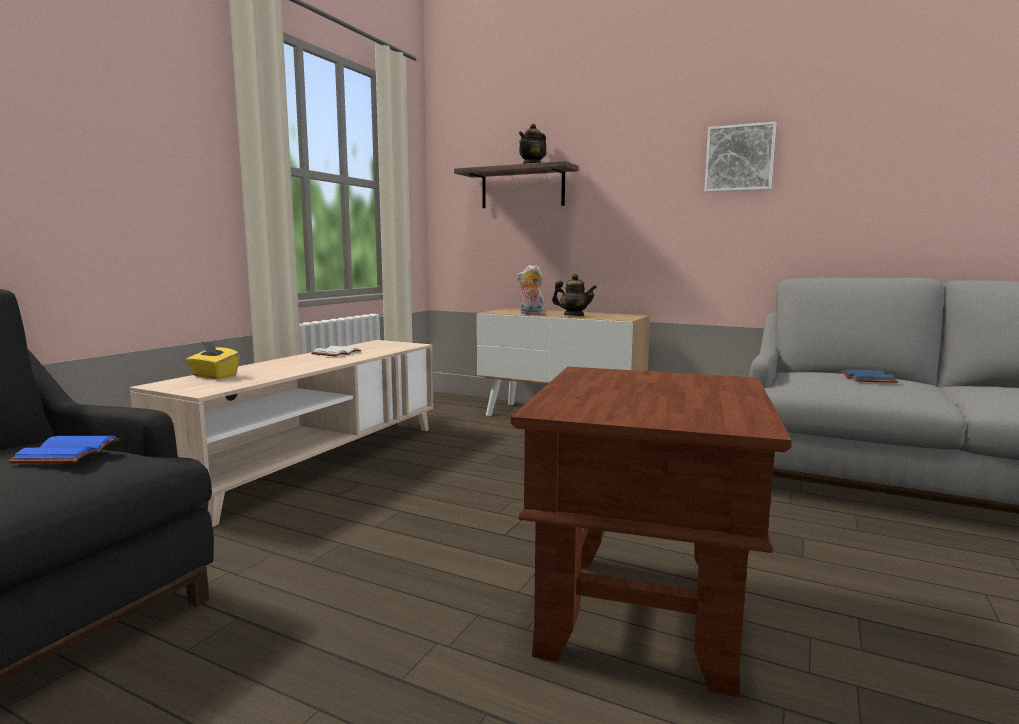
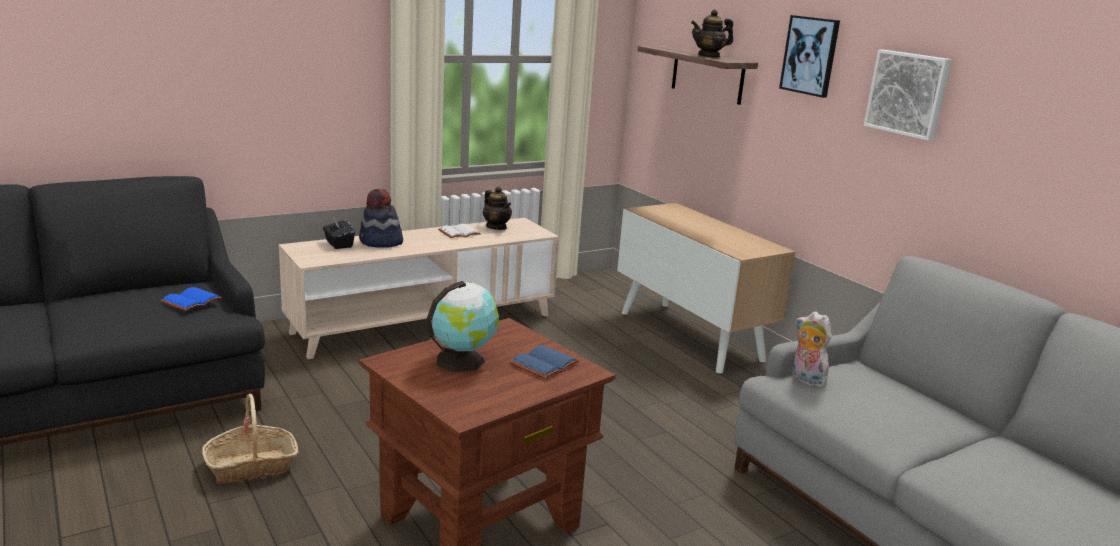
camera: 30 degrees right, 10 degrees up
(214, 376) = (338, 244): yellow tissue box -> black tissue box
(264, 368) = (381, 242): none -> hat
(276, 672) = (252, 466): none -> basket
(530, 314) = (668, 222): plush toy -> plush toy (805, 380)
(574, 315) = (704, 235): teapot -> teapot (496, 227)
(616, 394) = (462, 360): none -> globe
(634, 148) = (810, 55): none -> picture
(865, 378) = (882, 399): blue book -> blue book (543, 363)

